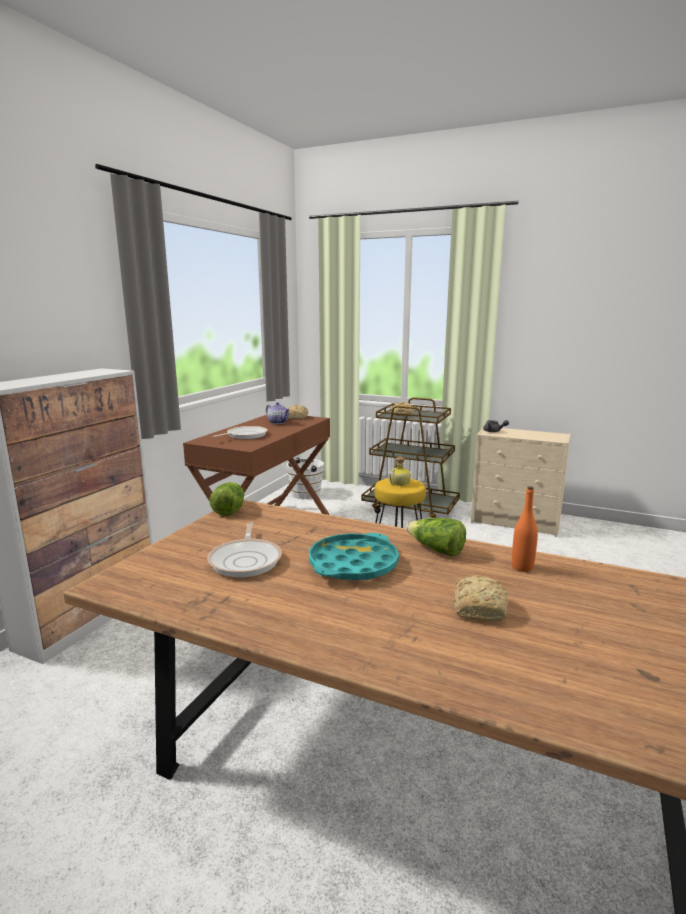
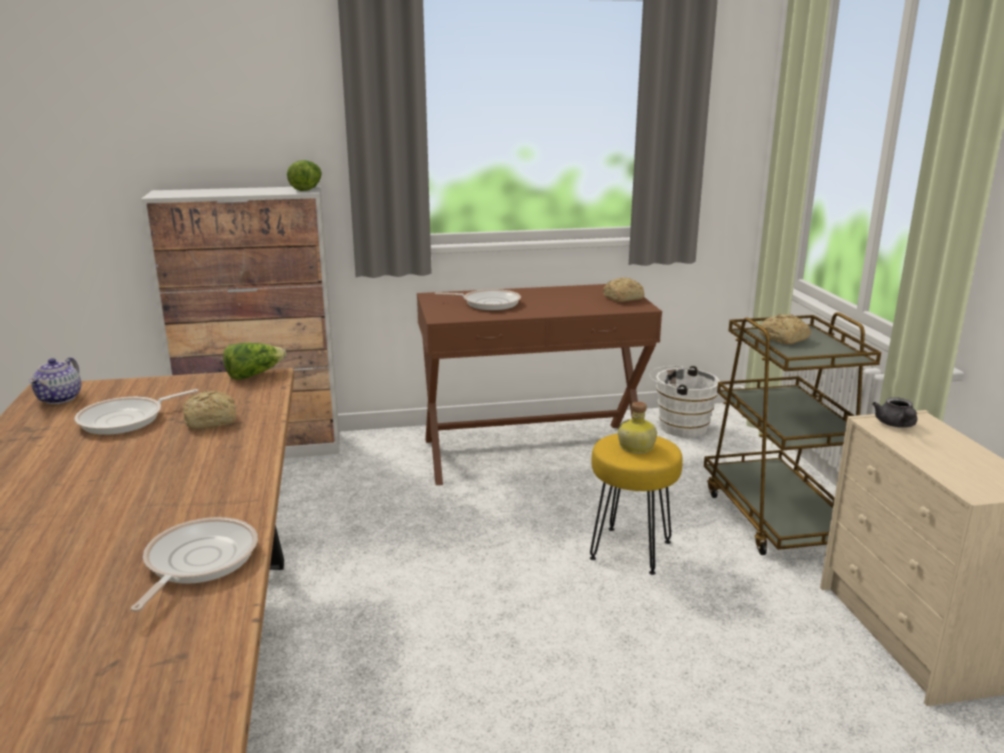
camera: 55 degrees right, 5 degrees up
(278, 422) = (579, 298): teapot -> teapot (60, 398)
(353, 564) = (144, 466): turquoise tray -> none
(436, 550) = (217, 498): lettuce -> lettuce (306, 188)
(480, 608) = (60, 556): bread -> bread (212, 421)
(522, 567) = (197, 562): orange bottle -> frying pan

